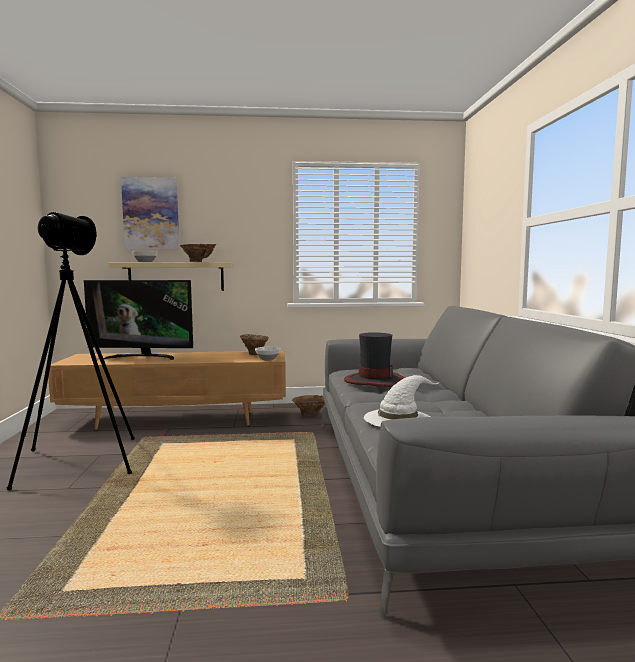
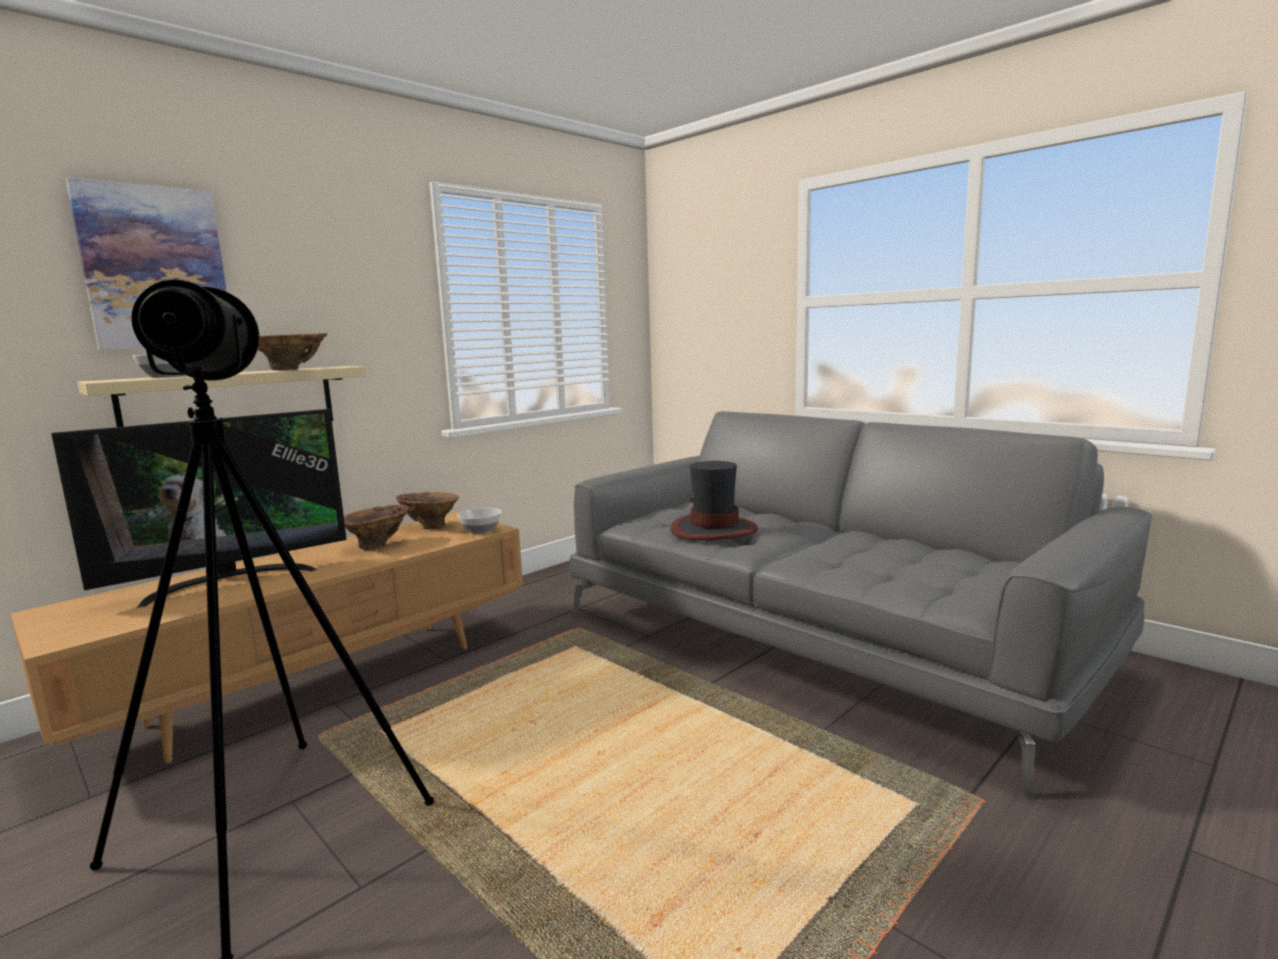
camera: 40 degrees left, 5 degrees up
(310, 415) = (527, 604): brown vase -> brown vase (379, 545)
(398, 418) = (871, 569): white hat -> none

